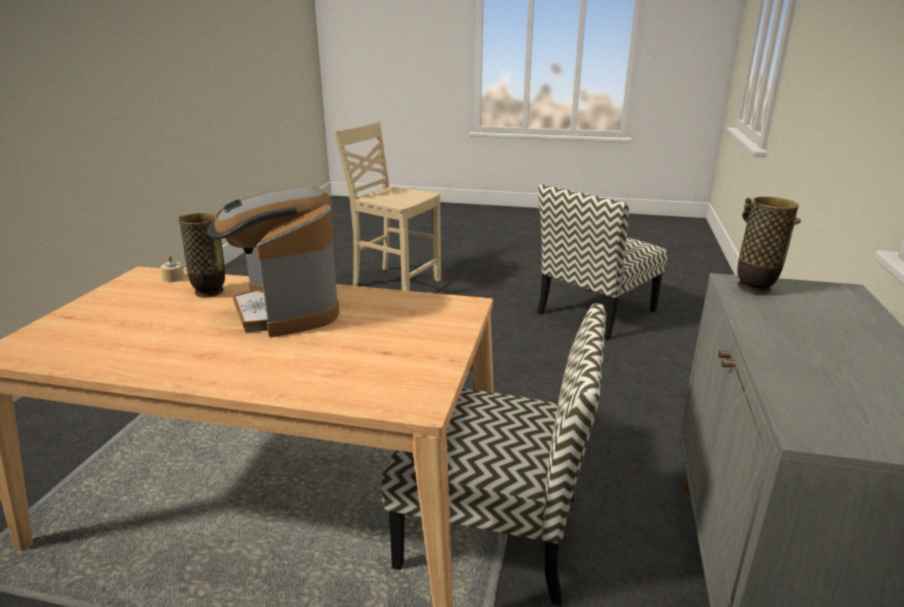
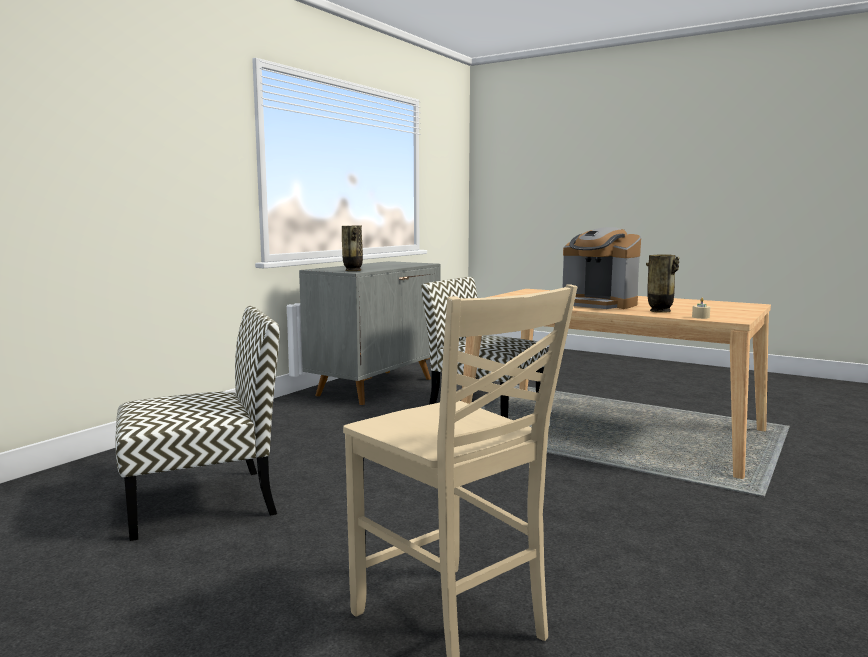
camera: 160 degrees left, 15 degrees down
(285, 311) = (599, 304): coffee machine -> coffee machine turned 135 degrees clockwise

